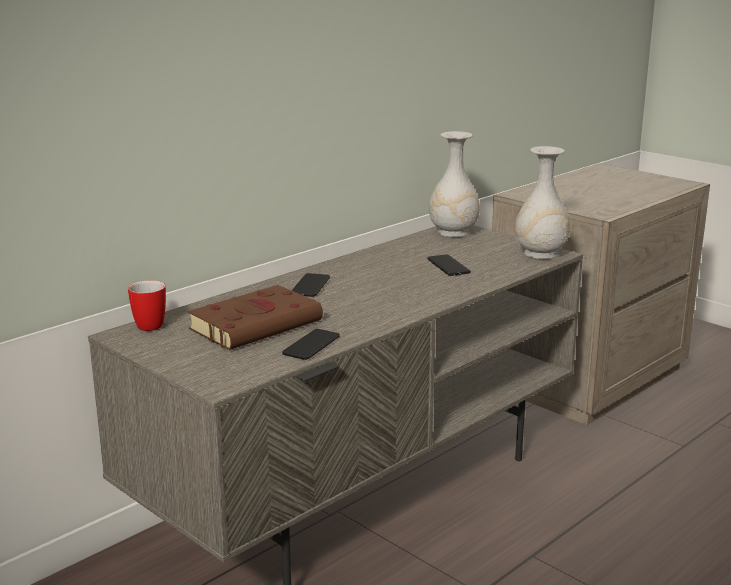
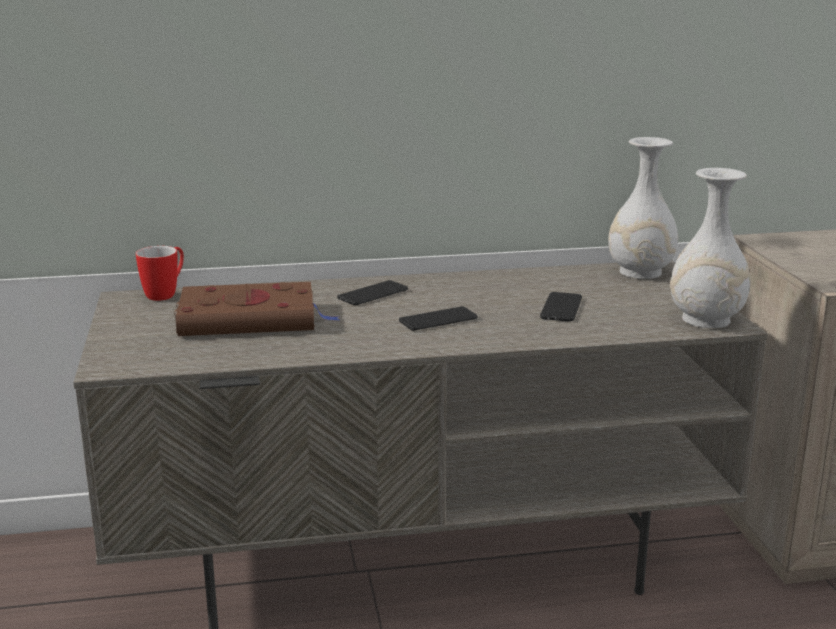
camera: 35 degrees right, 0 degrees up
(311, 345) = (258, 353): phone -> phone (438, 320)

